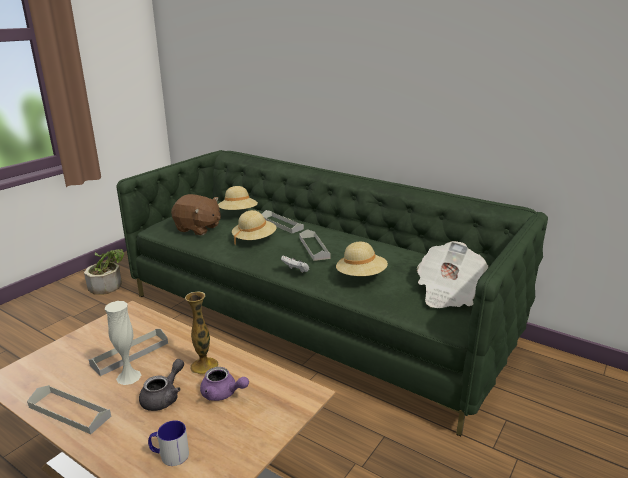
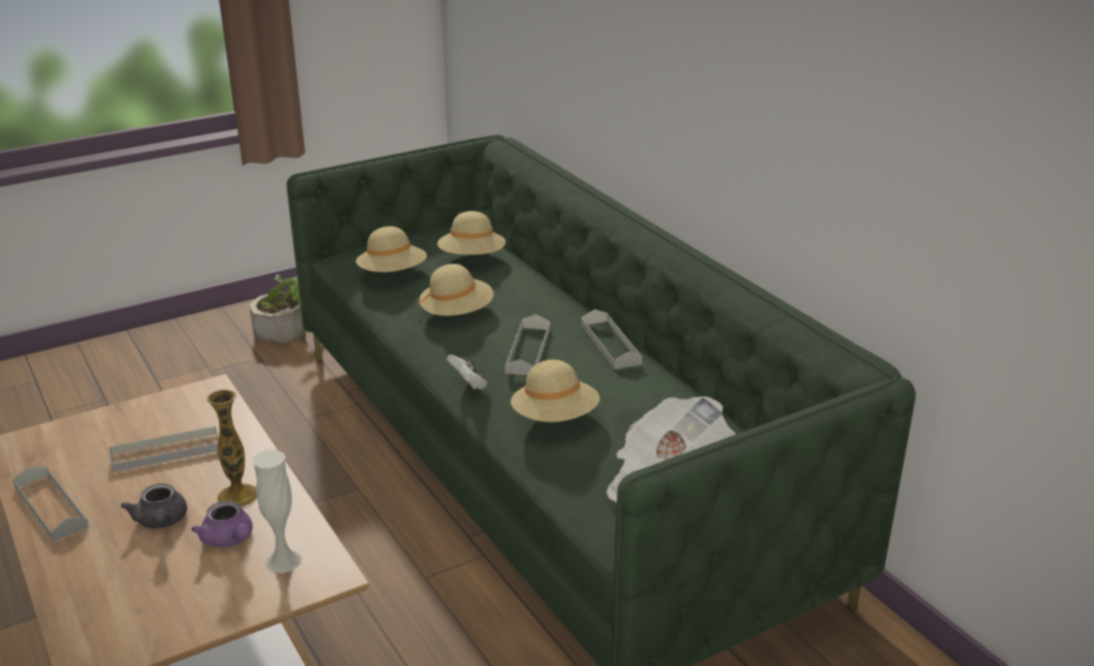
camera: 25 degrees right, 5 degrees up
(128, 377) = (142, 483): white vase -> white vase (283, 561)
(164, 397) = (161, 522): grey teapot -> grey teapot turned 105 degrees clockwise
(169, 455) = (113, 595): mug -> none
(198, 228) = (392, 274): brown plush toy -> beige hat
(281, 224) = (519, 294): grey tray -> grey tray (610, 344)

